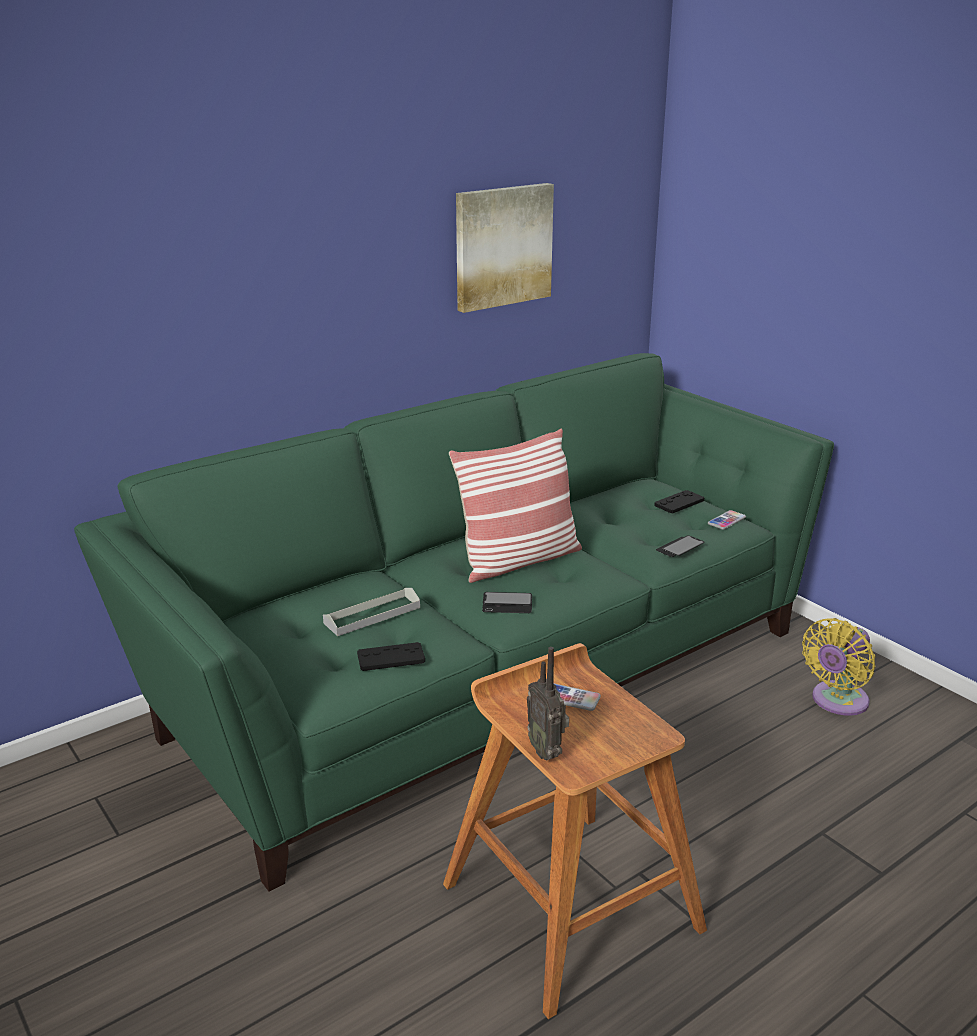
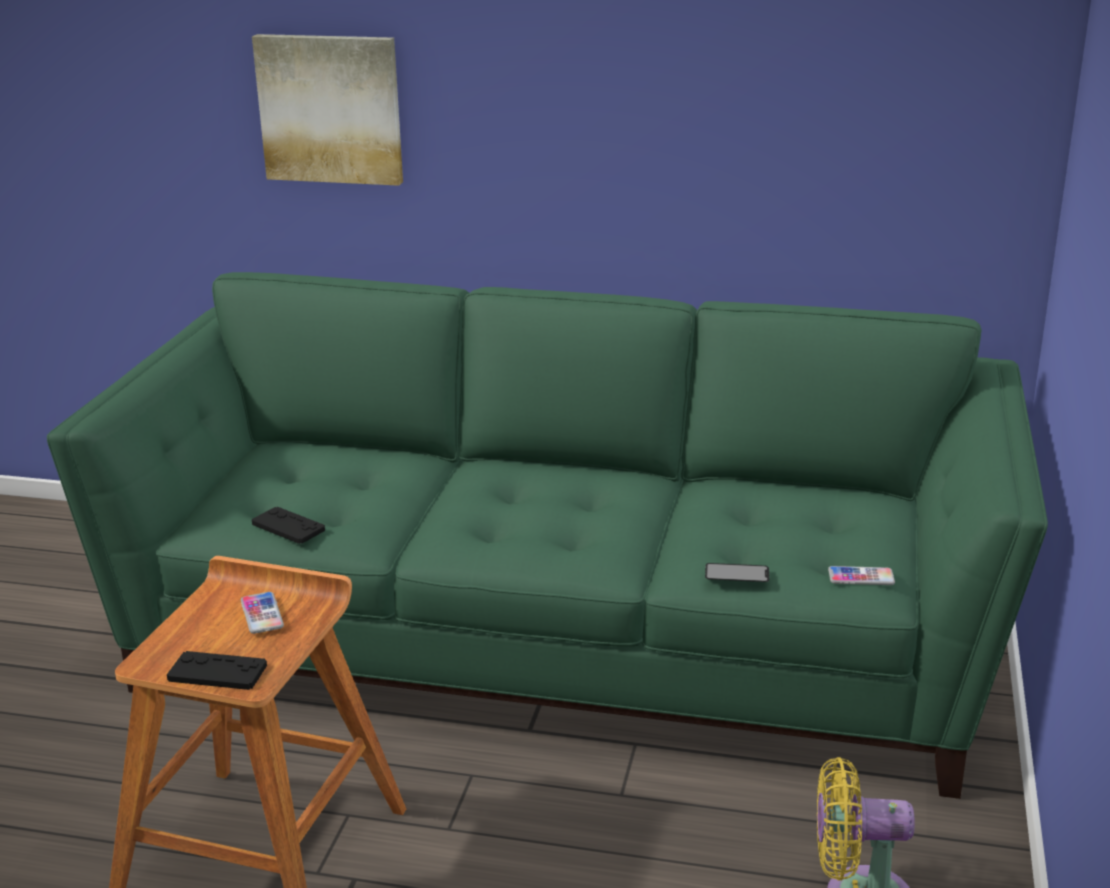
camera: 50 degrees right, 0 degrees up
(372, 615) = (346, 488): grey tray -> none
(502, 246) = (757, 120): picture -> picture (331, 109)
(507, 604) = (460, 536): phone -> none
(518, 560) = (559, 506): pillow -> none
(547, 751) = (163, 639): radio -> none
(679, 503) = (851, 533): black game controller -> black game controller (217, 672)

